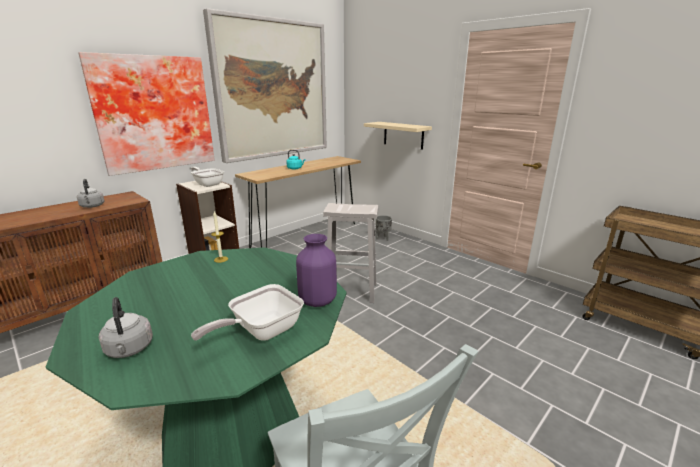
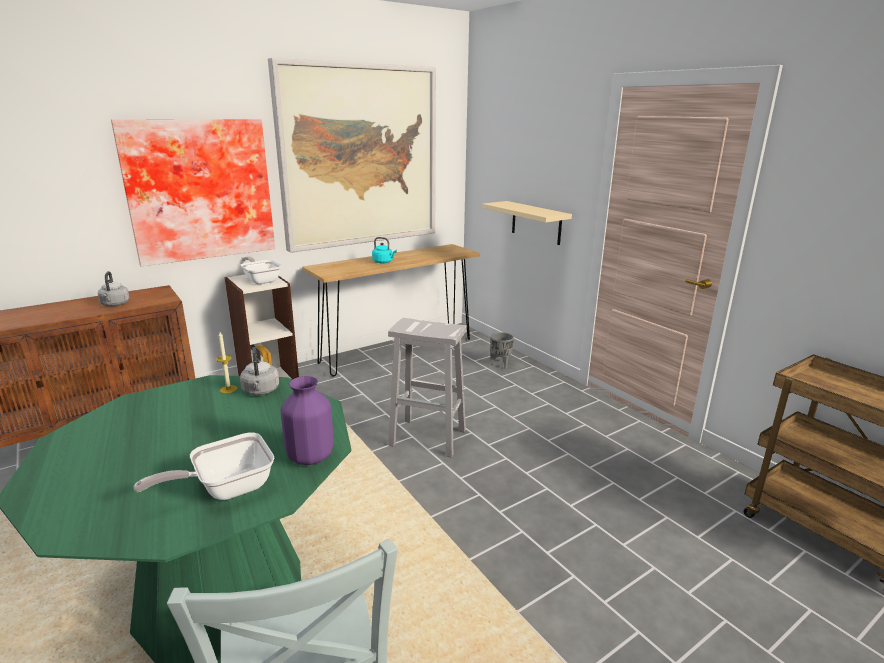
camera: 10 degrees right, 0 degrees up
(129, 350) = (81, 492): grey kettle -> grey kettle (261, 391)

